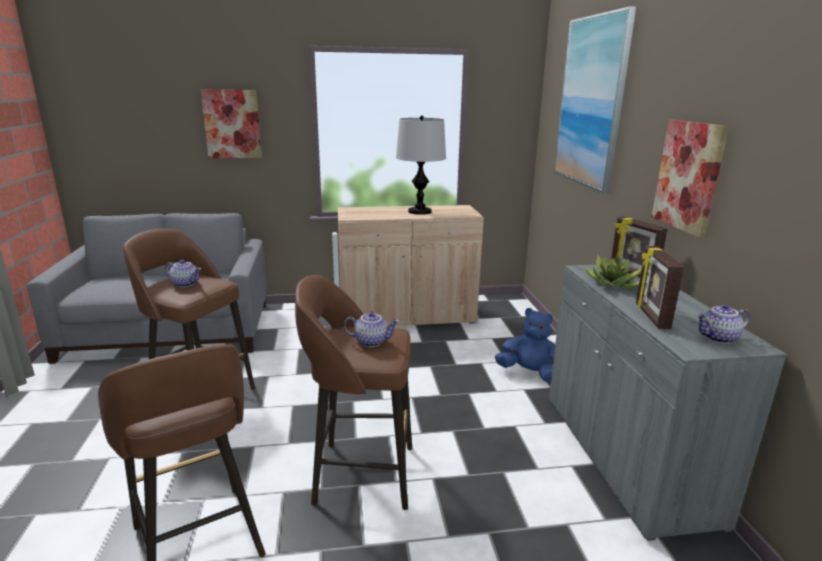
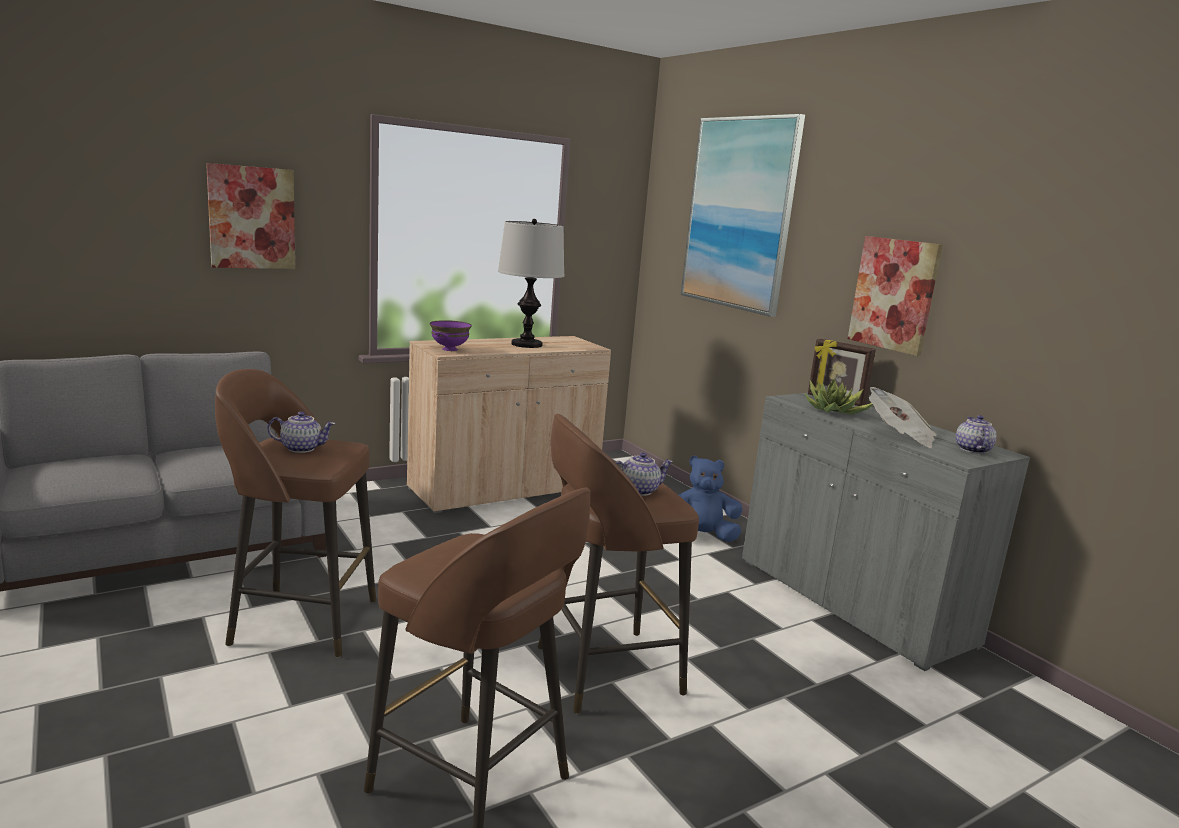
camera: 25 degrees left, 5 degrees down
(355, 214) = (450, 349): none -> purple bowl
(651, 316) = (899, 436): picture frame -> newspaper
(718, 338) = (971, 449): teapot -> teapot turned 135 degrees clockwise

